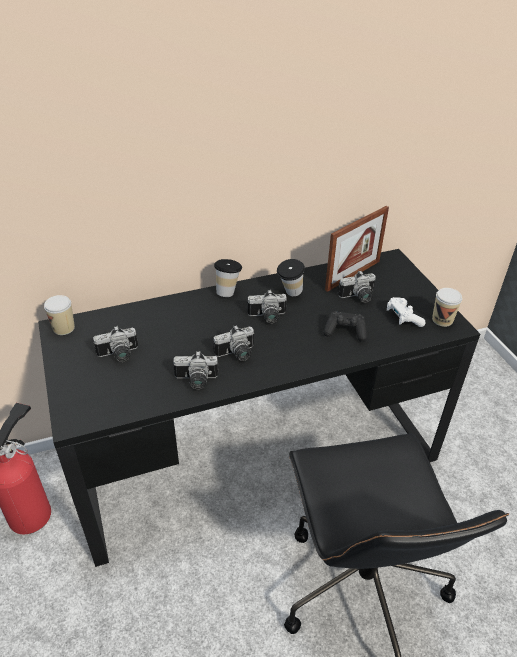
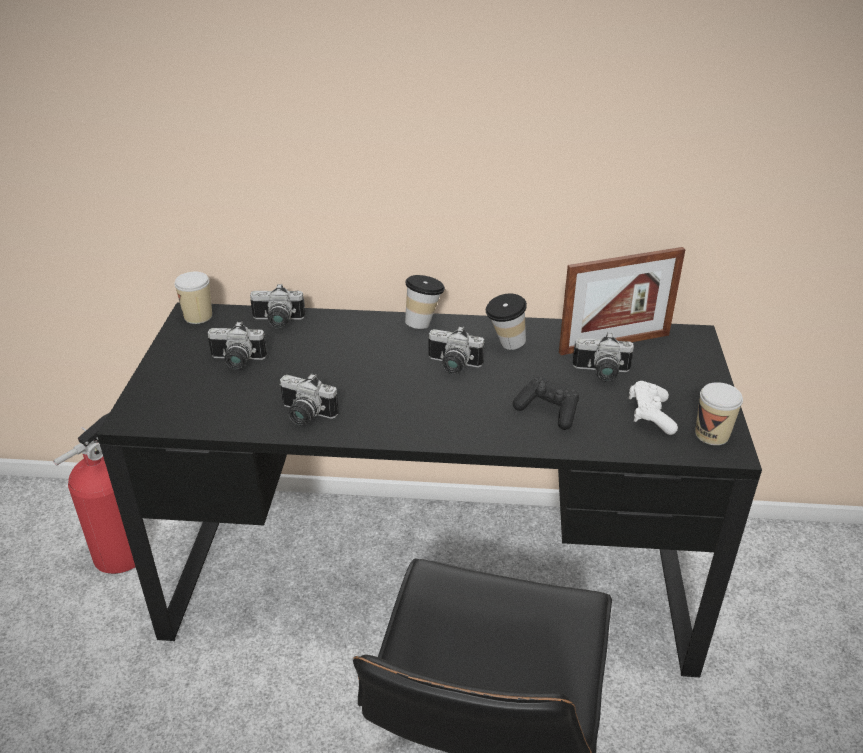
camera: 25 degrees right, 5 degrees down
(237, 354) = (379, 399): camera -> camera (277, 322)

